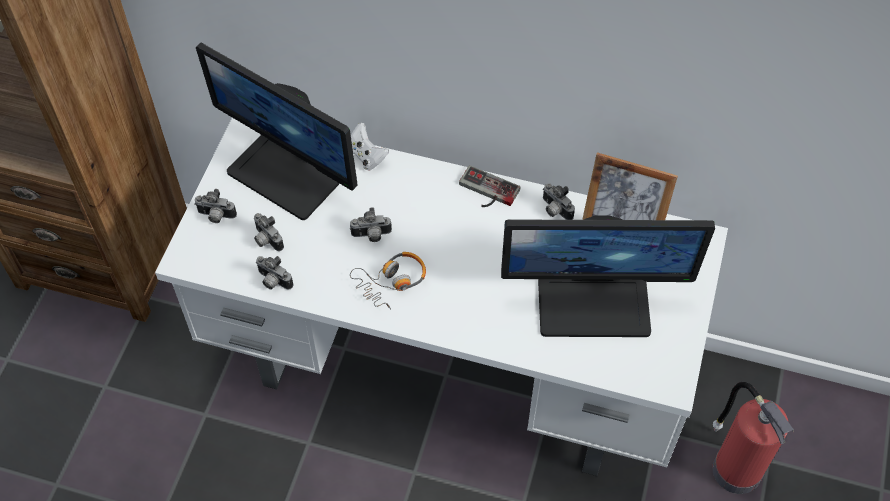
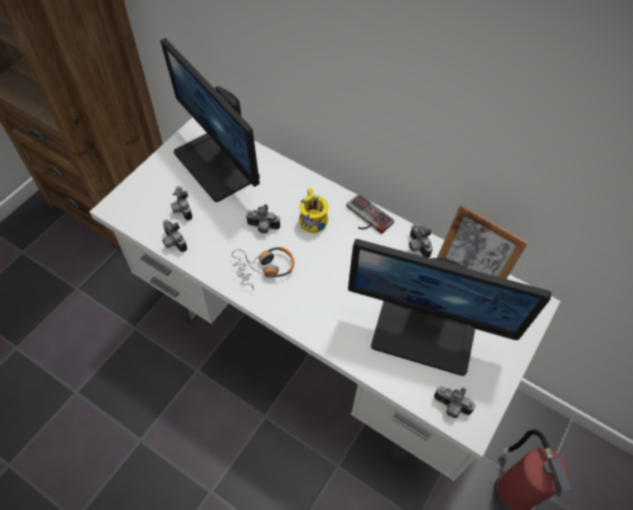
camera: 15 degrees right, 0 degrees up
(216, 216) = (152, 182): camera -> camera (450, 407)
(367, 156) = (282, 167): white game controller -> none
(422, 210) = (310, 218): none -> yellow mug

